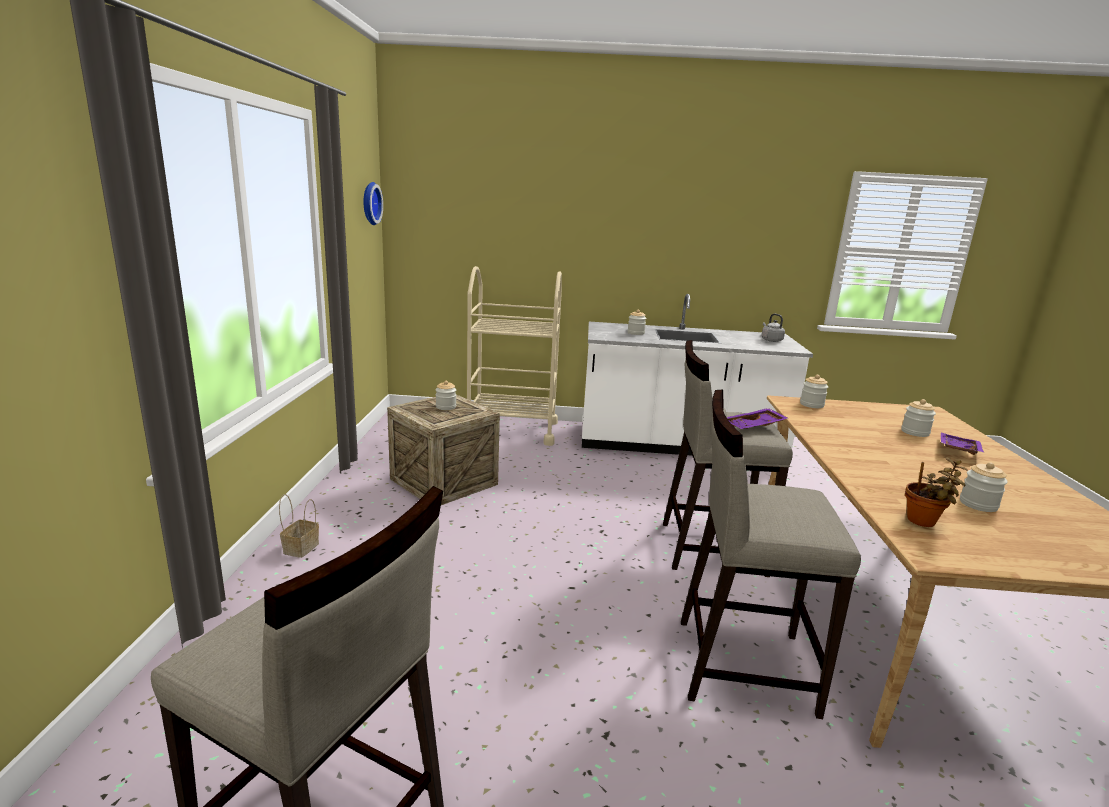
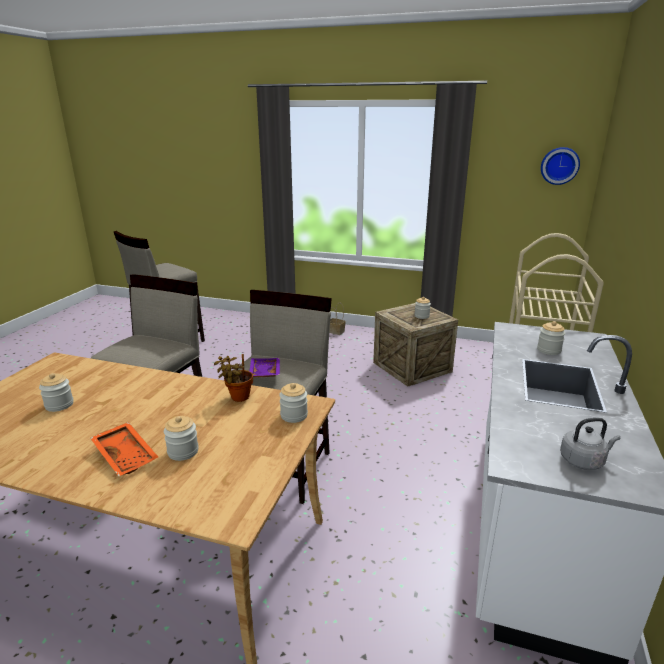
camera: 105 degrees right, 5 degrees up
(924, 522) = (74, 372): potted plant -> potted plant (238, 397)
(957, 450) = (127, 455): purple tray -> orange tray

